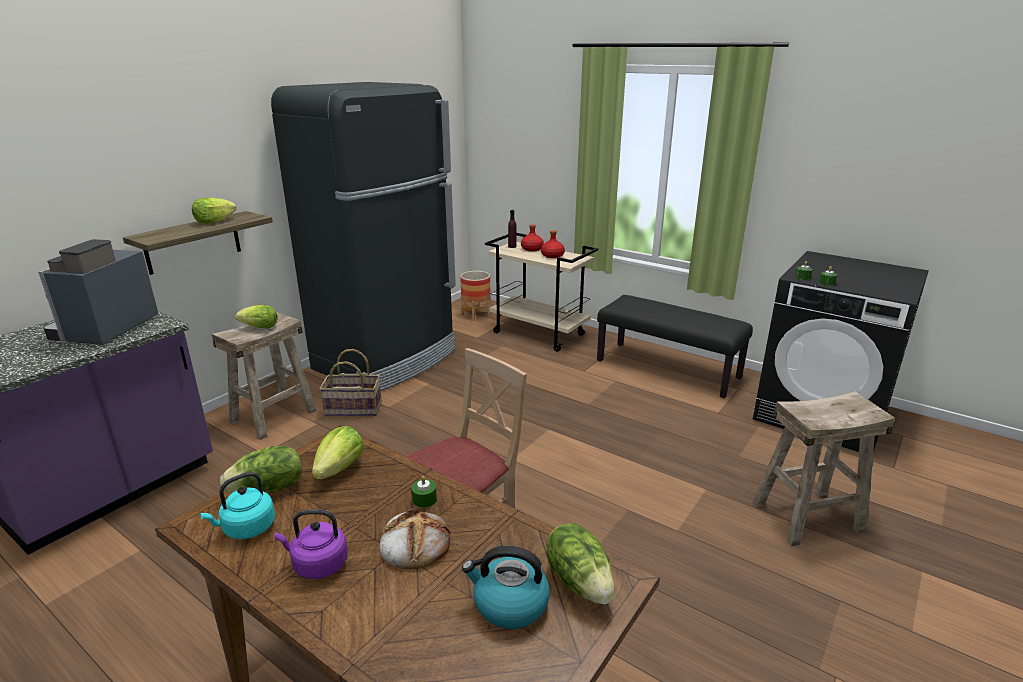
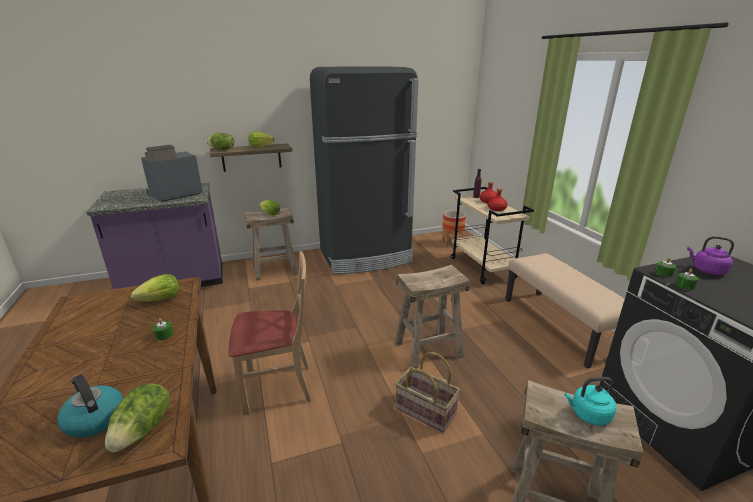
camera: 35 degrees right, 0 degrees up
(246, 528) = (83, 312): turquoise kettle -> turquoise kettle (588, 414)
(268, 490) = (120, 297): lettuce -> lettuce (222, 149)
(317, 564) = (72, 345): purple kettle -> purple kettle (706, 270)
(353, 409) = (315, 279): basket -> basket (424, 411)
(414, 543) = (120, 357): bread -> none
(578, 437) = (428, 349): none -> beige stool
(668, 369) = (560, 326): black bench -> beige bench

